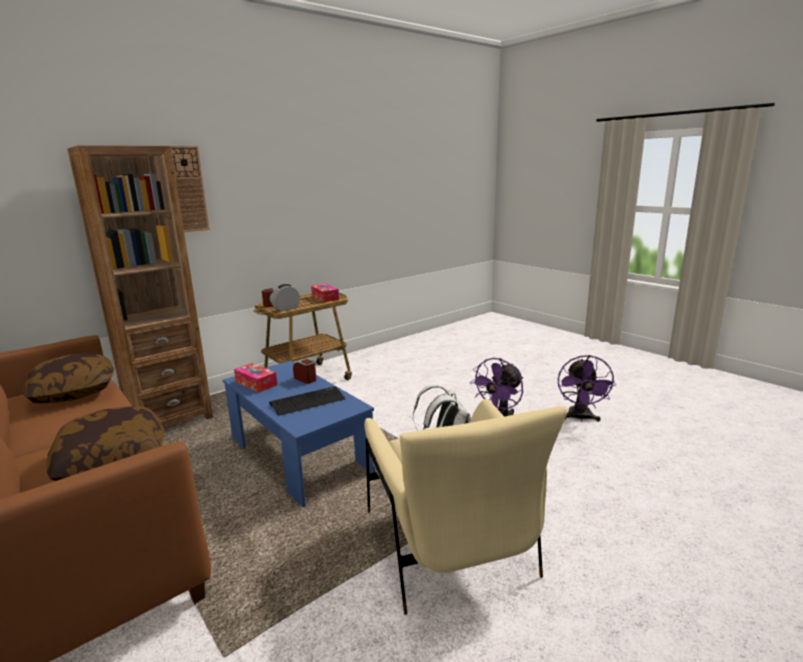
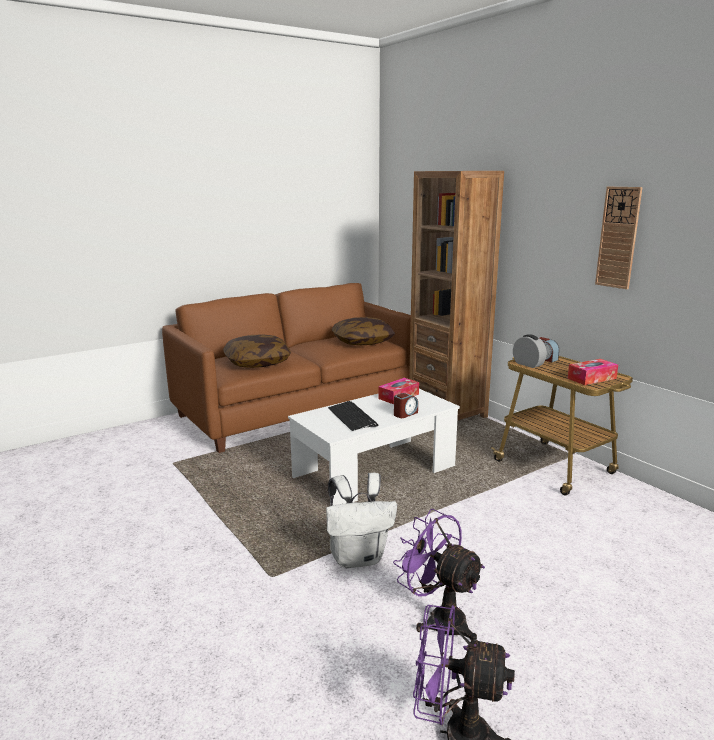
camera: 95 degrees right, 0 degrees up
(187, 189) = (526, 212): wall clock -> wall clock (618, 237)
(299, 454) = (375, 472): blue coffee table -> white coffee table
(449, 547) = (208, 544): beige armchair -> none

